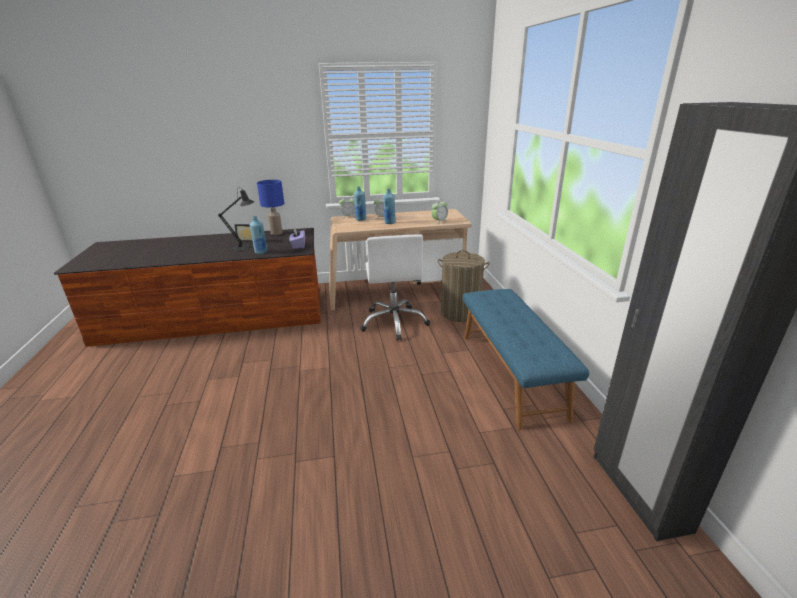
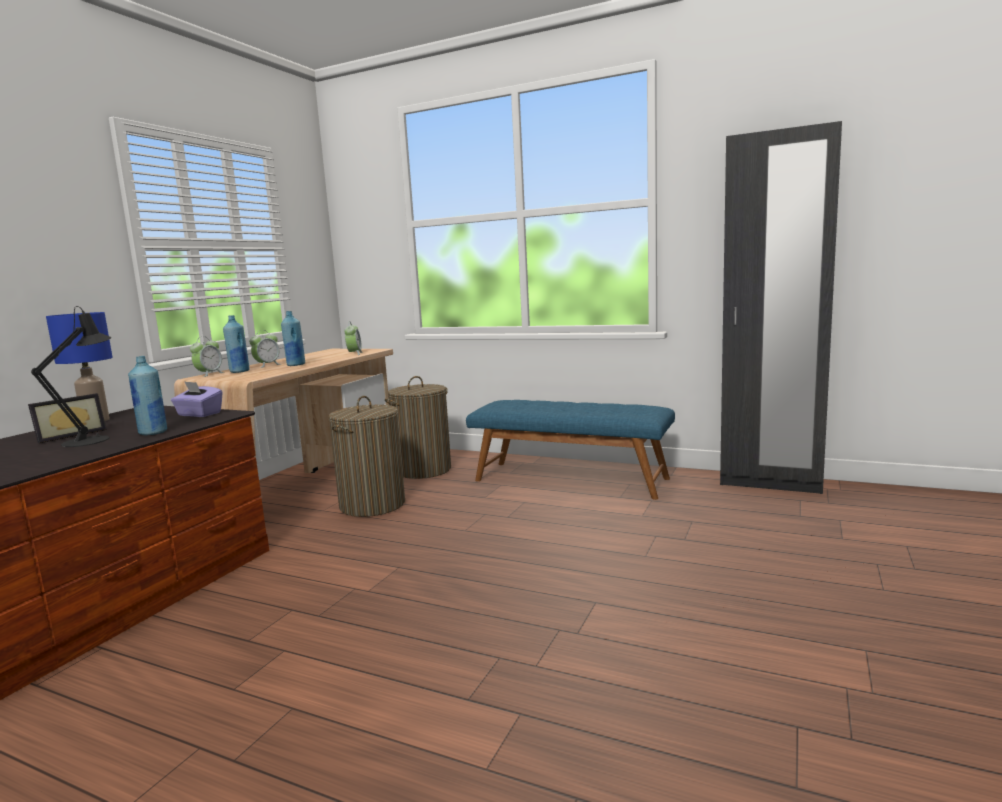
camera: 55 degrees left, 15 degrees down
(394, 322) = (372, 505): white office chair -> laundry basket

